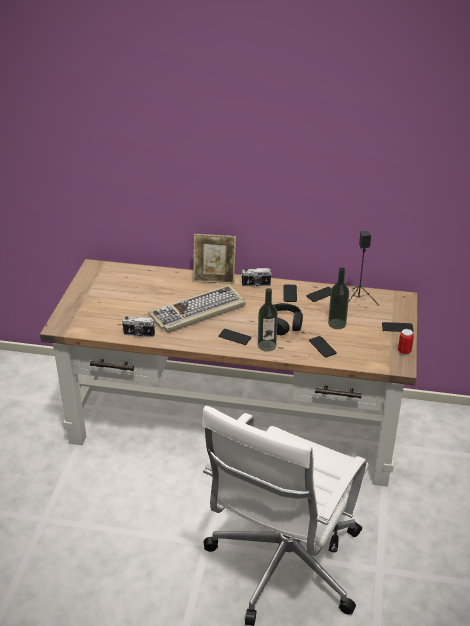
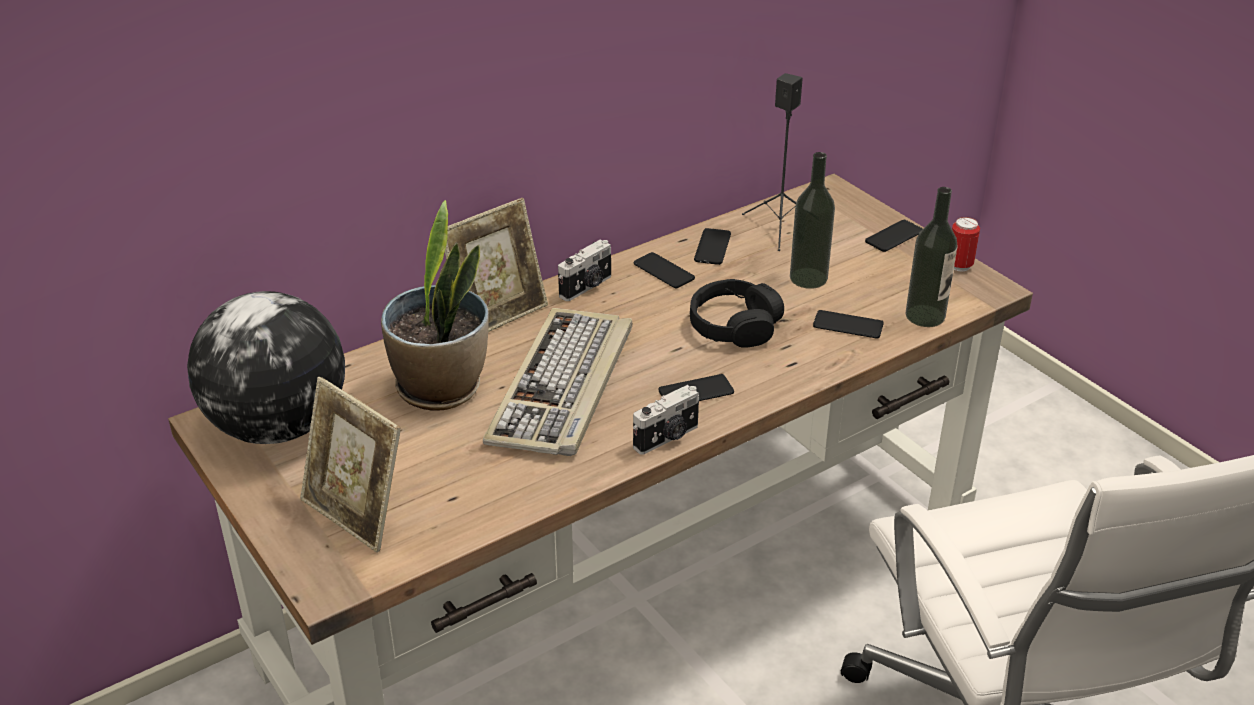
camera: 45 degrees left, 0 degrees up
(90, 313) = (356, 514): none -> picture frame
(106, 277) = (278, 427): none -> globe
(139, 334) = (523, 493): camera -> camera (667, 438)
(164, 291) = (441, 388): none -> potted plant
(267, 345) = (767, 374): bottle -> bottle (925, 316)

